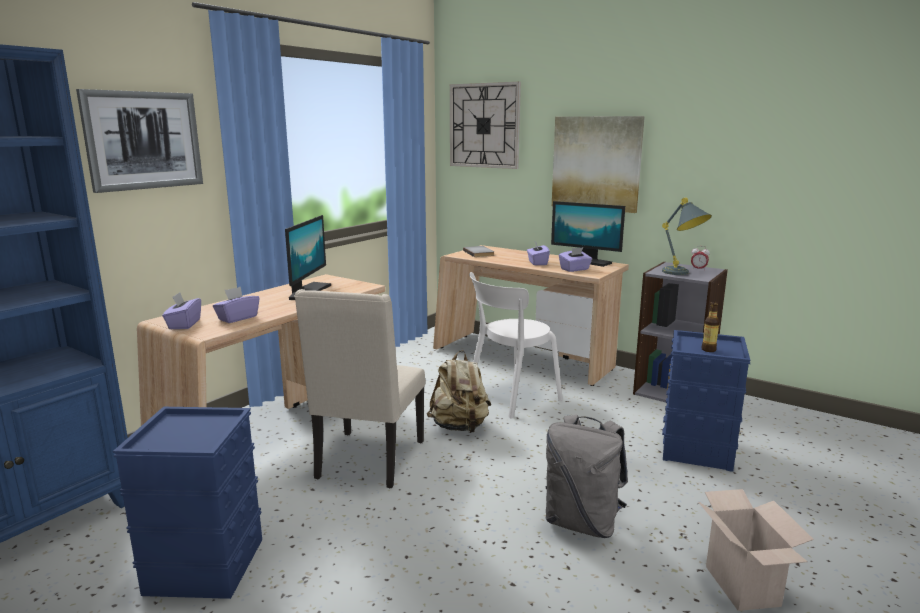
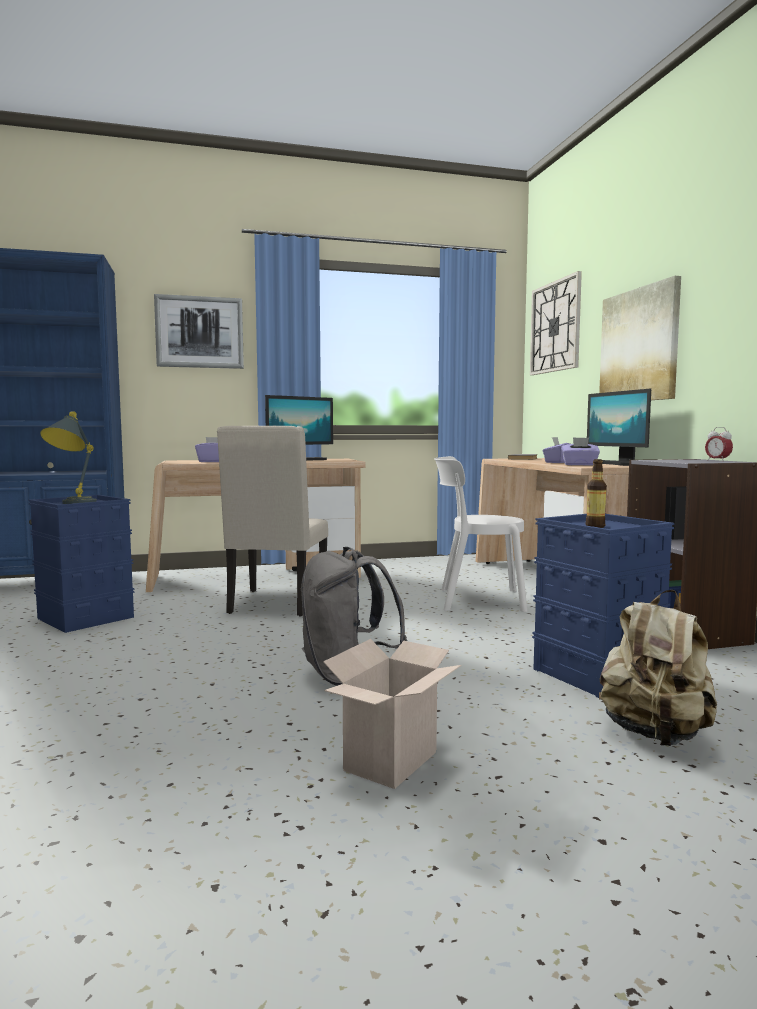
camera: 40 degrees right, 10 degrees down
(184, 324) = (177, 461): purple tissue box -> none
(368, 460) = (276, 603): beige chair -> beige chair turned 45 degrees counterclockwise
(460, 427) = (386, 604): beige backpack -> beige backpack (654, 734)
(682, 274) = (677, 461): grey table lamp -> grey table lamp (71, 504)

